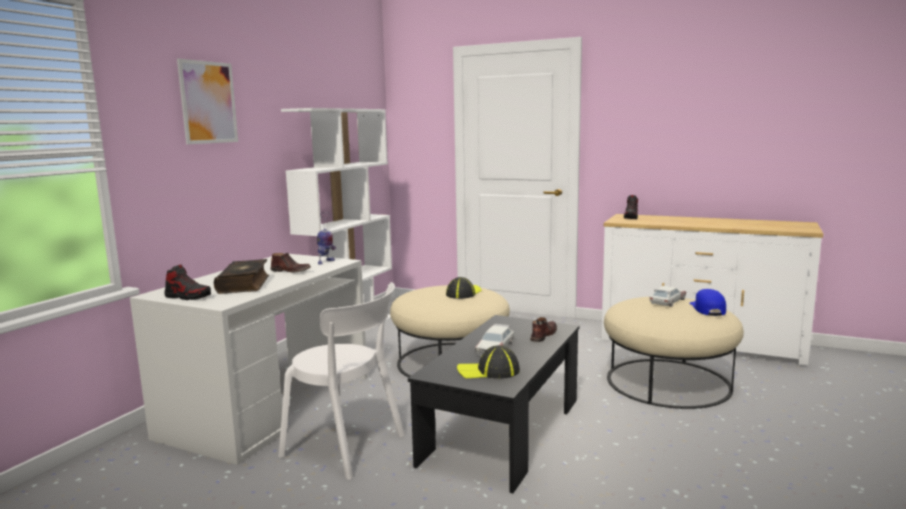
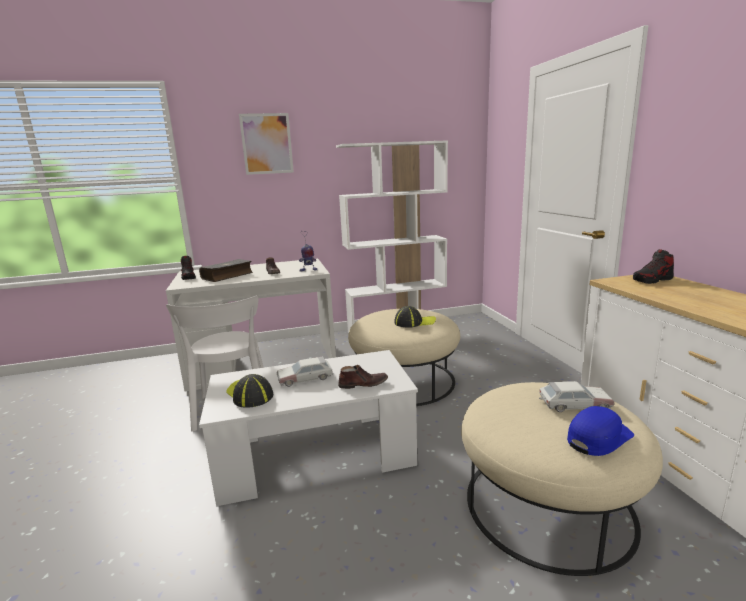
camera: 50 degrees right, 5 degrees up
(503, 430) = (315, 455): black coffee table -> white coffee table

